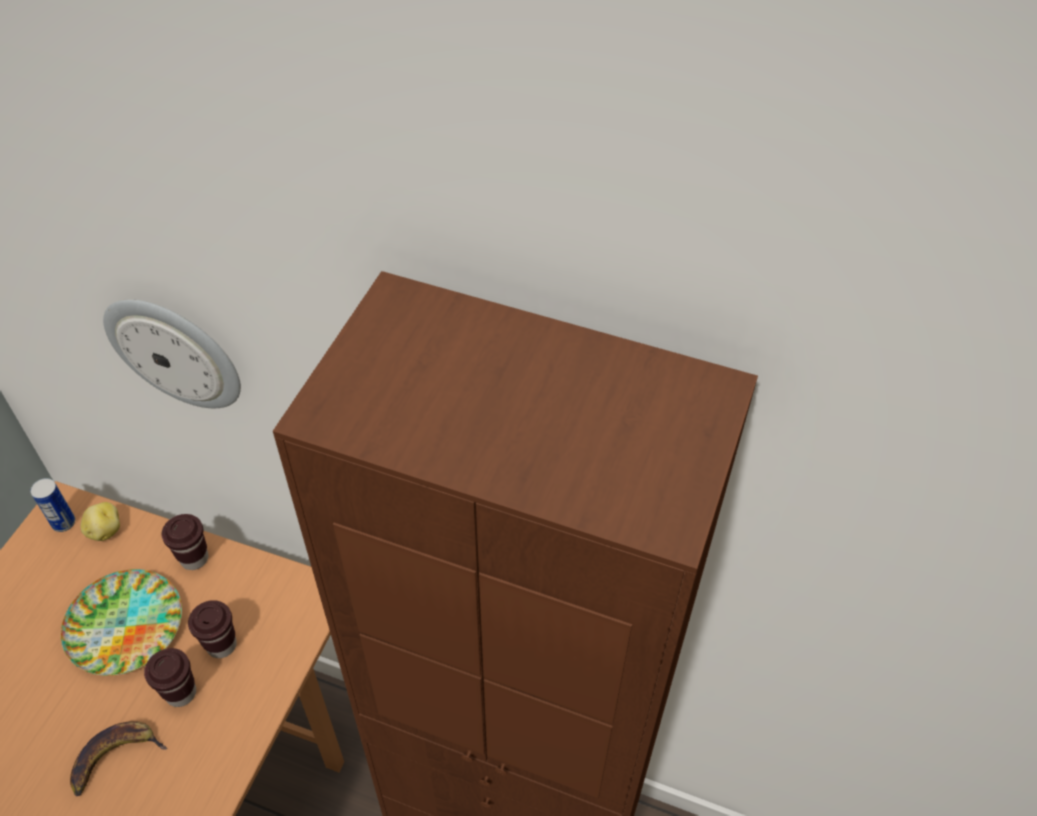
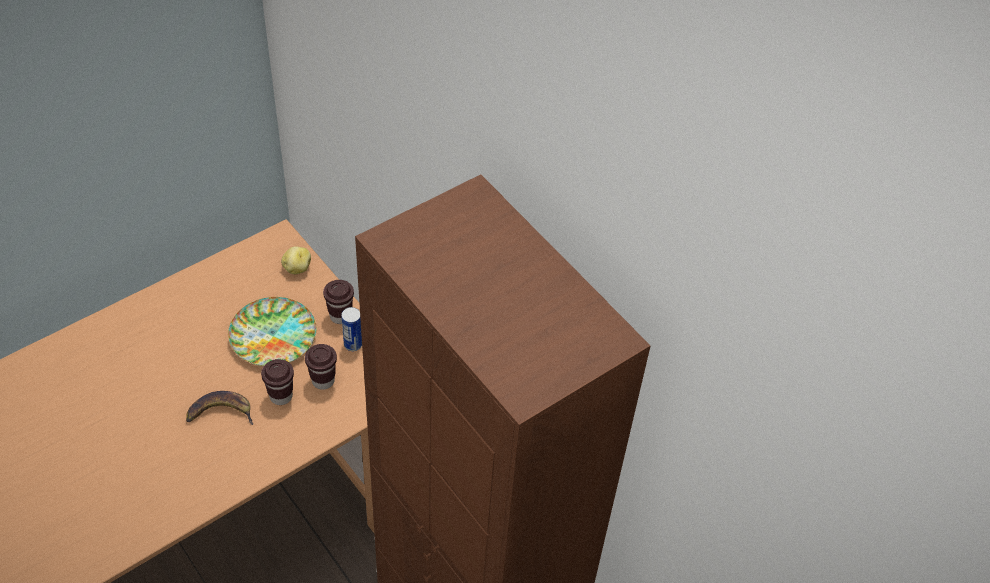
camera: 30 degrees right, 0 degrees up
(64, 523) = (275, 249): can -> can (353, 344)
(175, 352) = (375, 167): wall clock -> none

